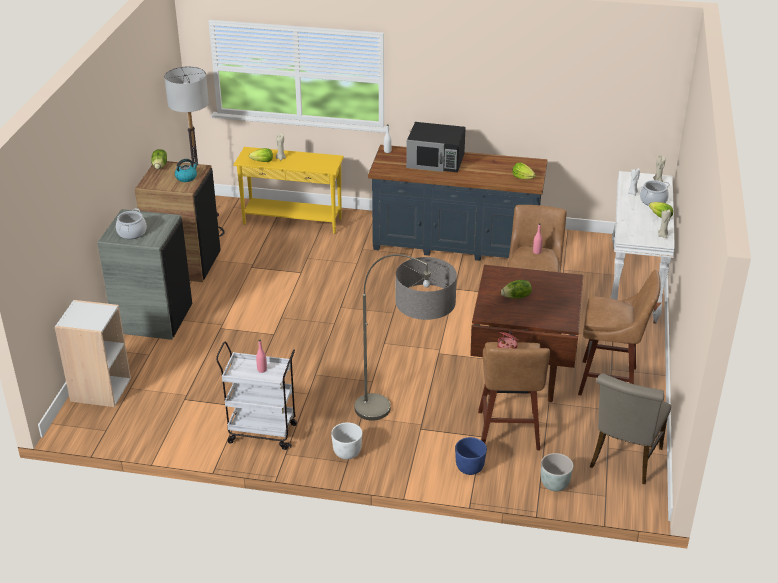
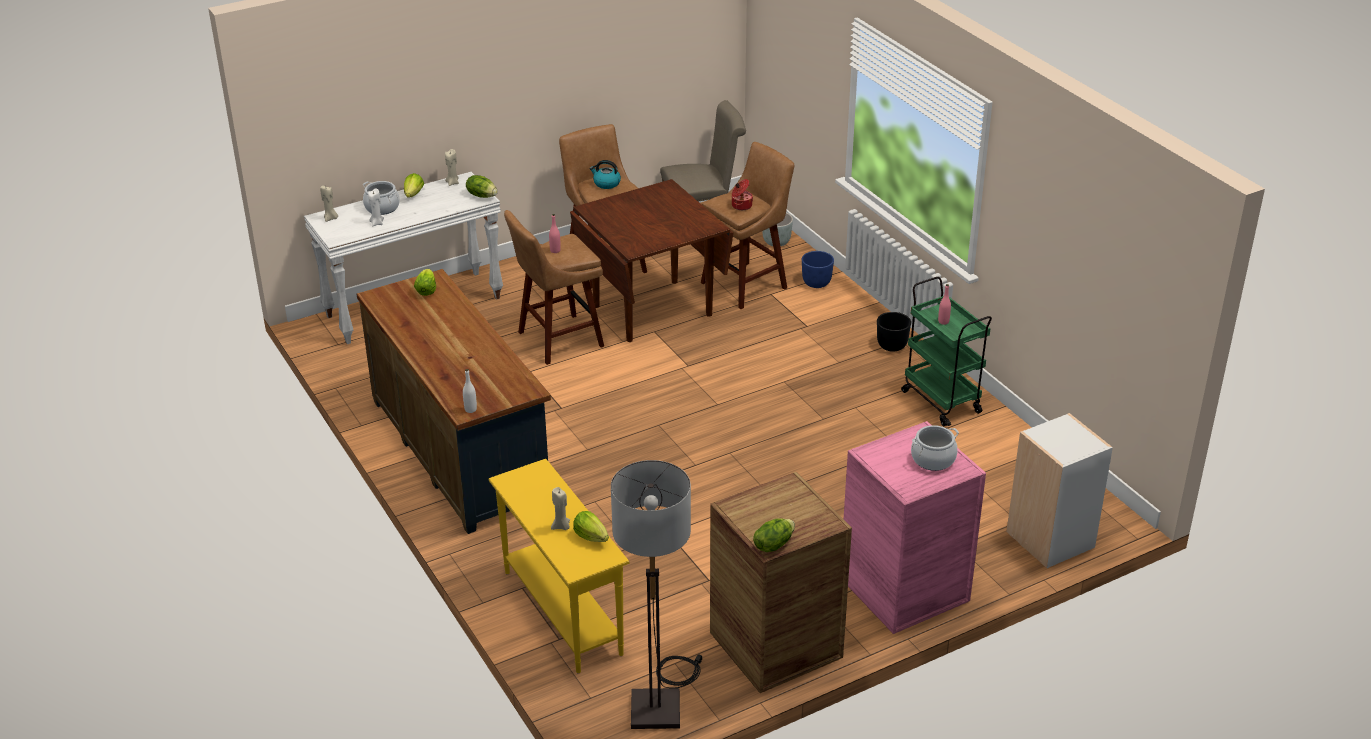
camera: 130 degrees left, 0 degrees up
(153, 318) = (903, 589): grey cabinet -> pink cabinet
(186, 177) = (767, 501): kettle -> kettle (606, 183)
(262, 433) = (941, 402): white cart -> green cart
(347, 453) = (892, 346): white planter -> black planter
(405, 428) = (817, 333): floor lamp -> none
(436, 160) = (452, 363): black microwave -> none
(516, 297) = (660, 222): lettuce -> lettuce (482, 195)

